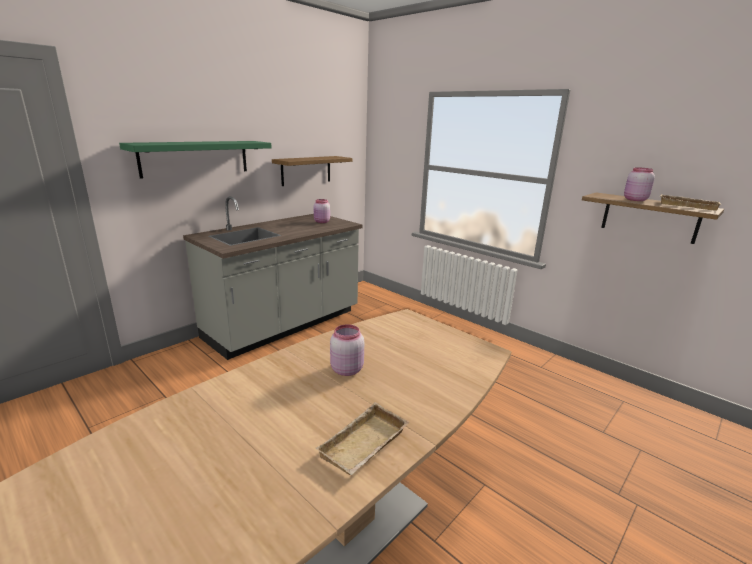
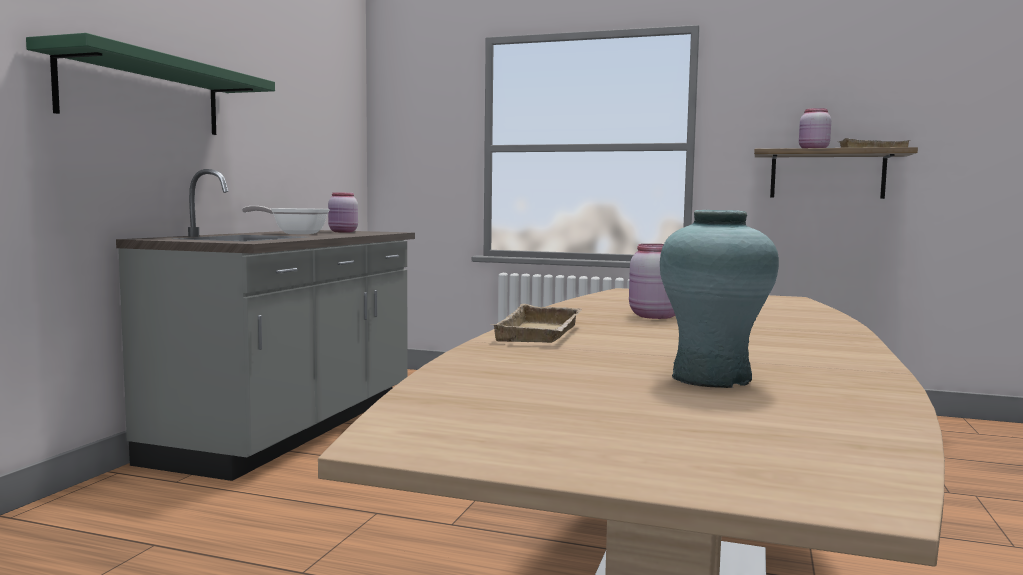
camera: 25 degrees left, 15 degrees down
(209, 492) = (711, 378): none -> turquoise vase
(288, 225) = (295, 233): none -> frying pan
(306, 170) = (295, 152): shelf -> none
(365, 446) = (809, 342): beige tray -> beige tray (542, 334)

